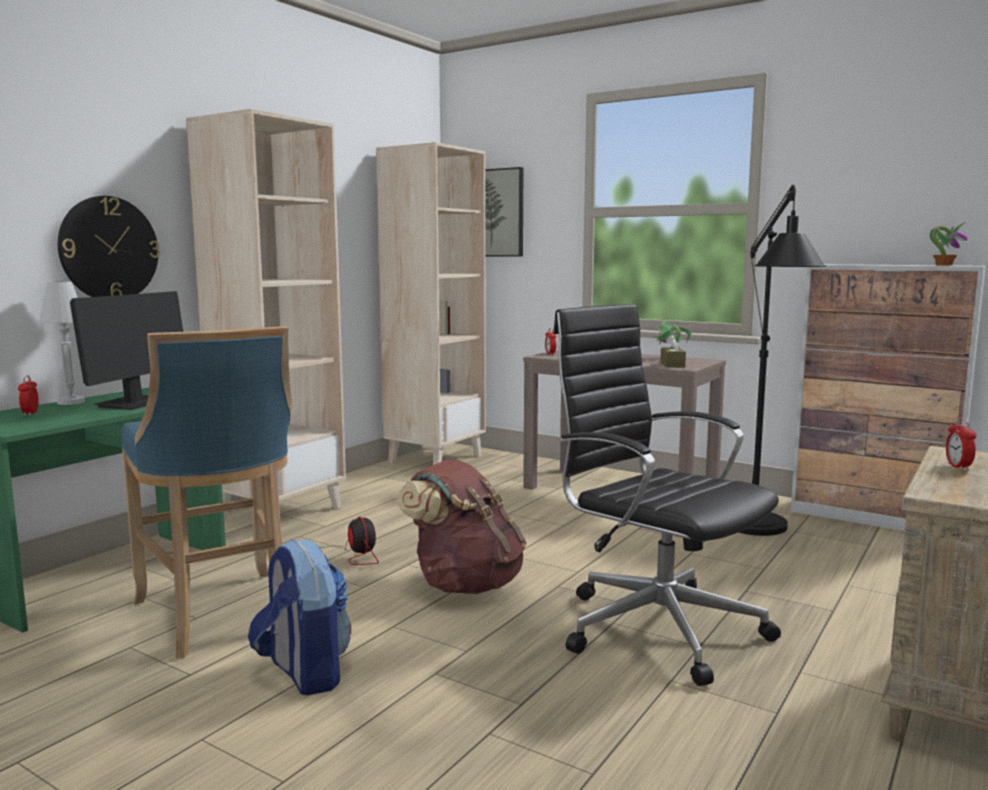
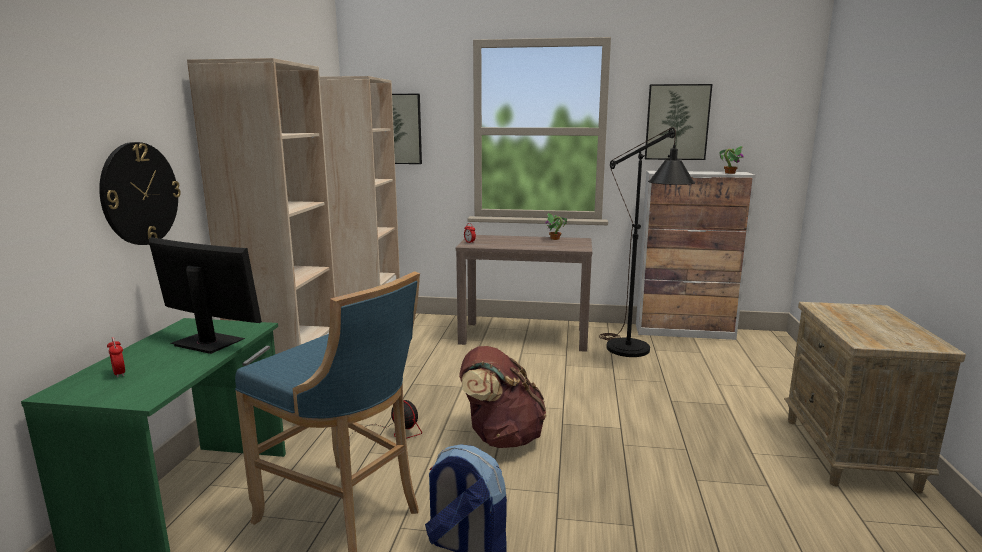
camera: 25 degrees left, 5 degrees up
(71, 402) = (136, 351): white table lamp -> none
(134, 403) = (208, 343): monitor -> monitor turned 60 degrees counterclockwise
(656, 626) = (650, 441): black office chair -> none
(672, 364) = (568, 246): brown tissue box -> none
(867, 190) = (677, 122): none -> picture
(958, 467) = (839, 318): alarm clock -> none

